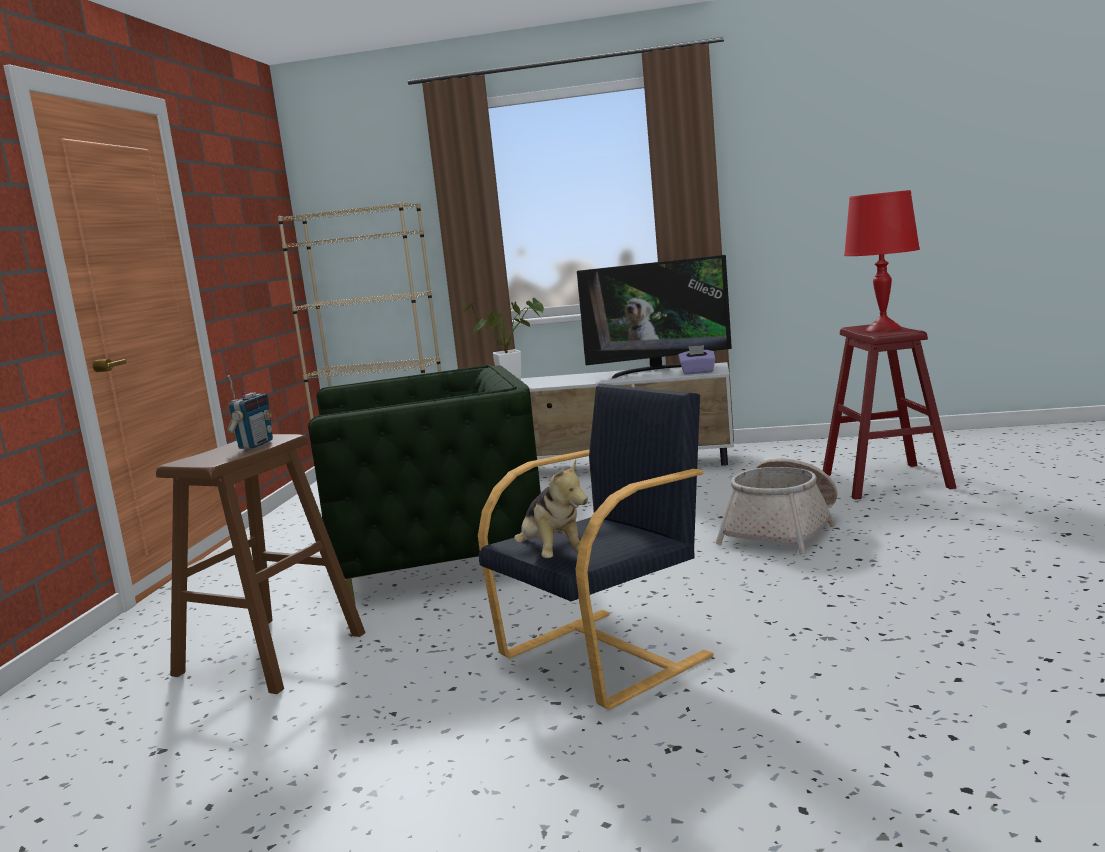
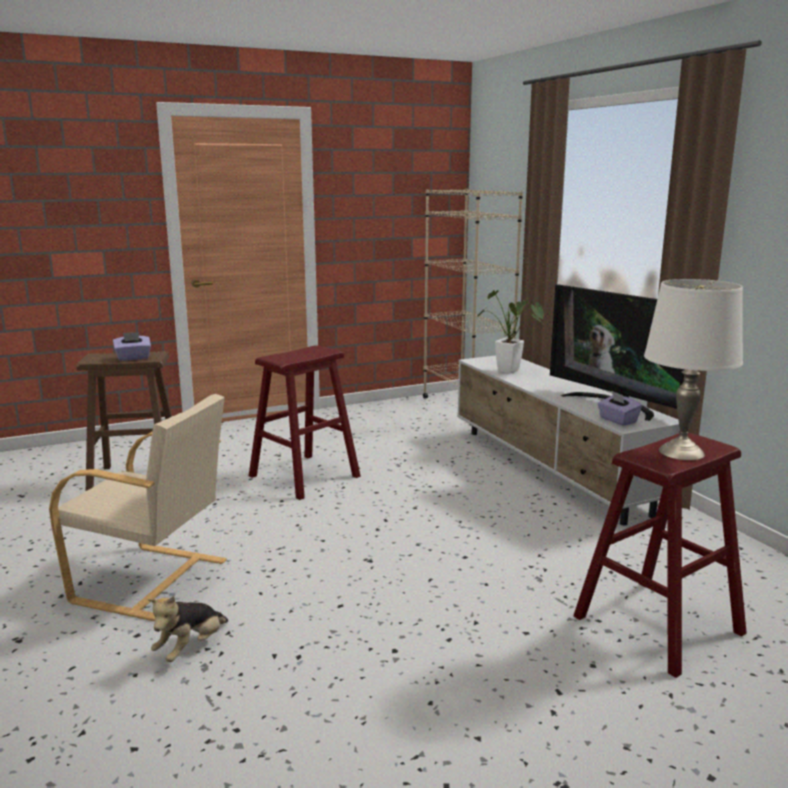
camera: 55 degrees right, 5 degrees up
(255, 445) = (133, 358): radio -> purple tissue box
(437, 557) = (304, 476): green armchair -> red stool
(552, 555) = (91, 493): plush toy -> plush toy (190, 648)
(608, 655) = (153, 581): black armchair -> beige armchair
(783, 530) = (449, 595): basket -> none
(883, 329) = (680, 452): red table lamp -> white table lamp

